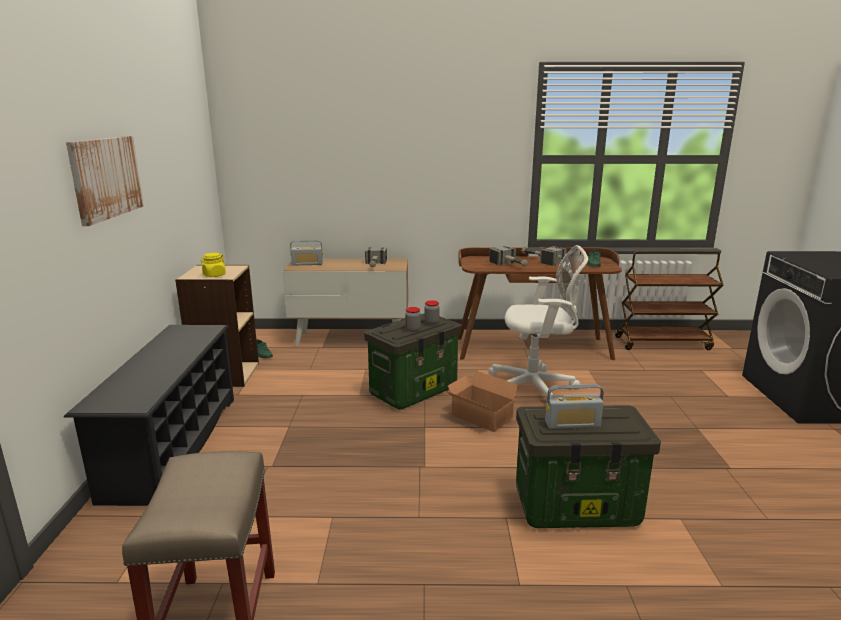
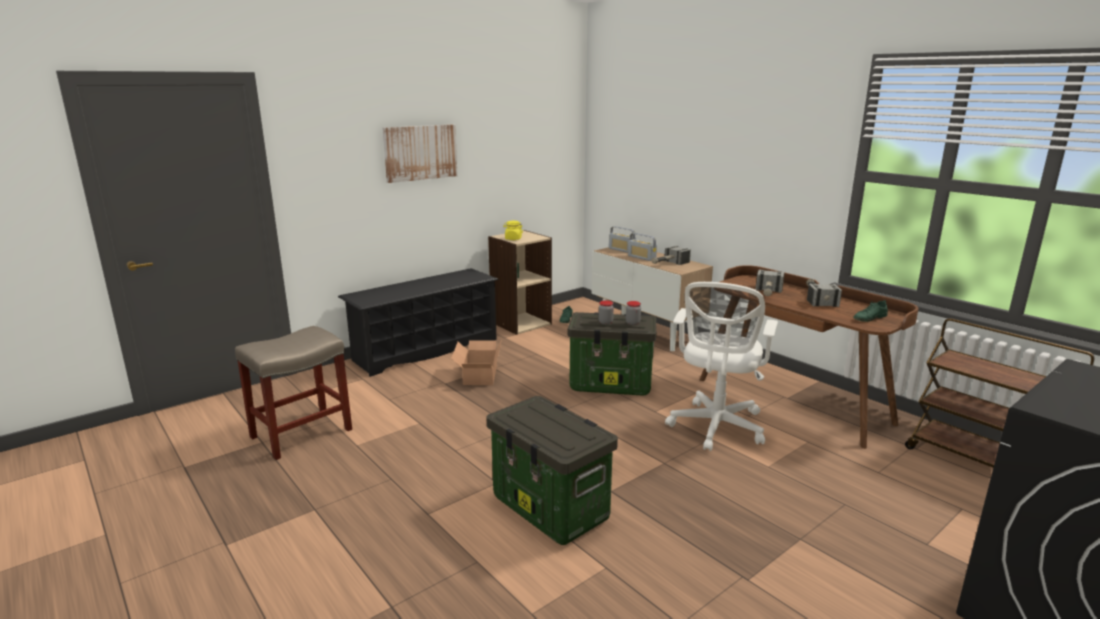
camera: 50 degrees right, 0 degrees up
(481, 418) = (618, 424): cardboard box -> cardboard box (478, 376)
(536, 387) = (716, 428): white office chair -> white office chair turned 60 degrees clockwise
(572, 424) = (537, 420): radio -> radio (641, 258)

